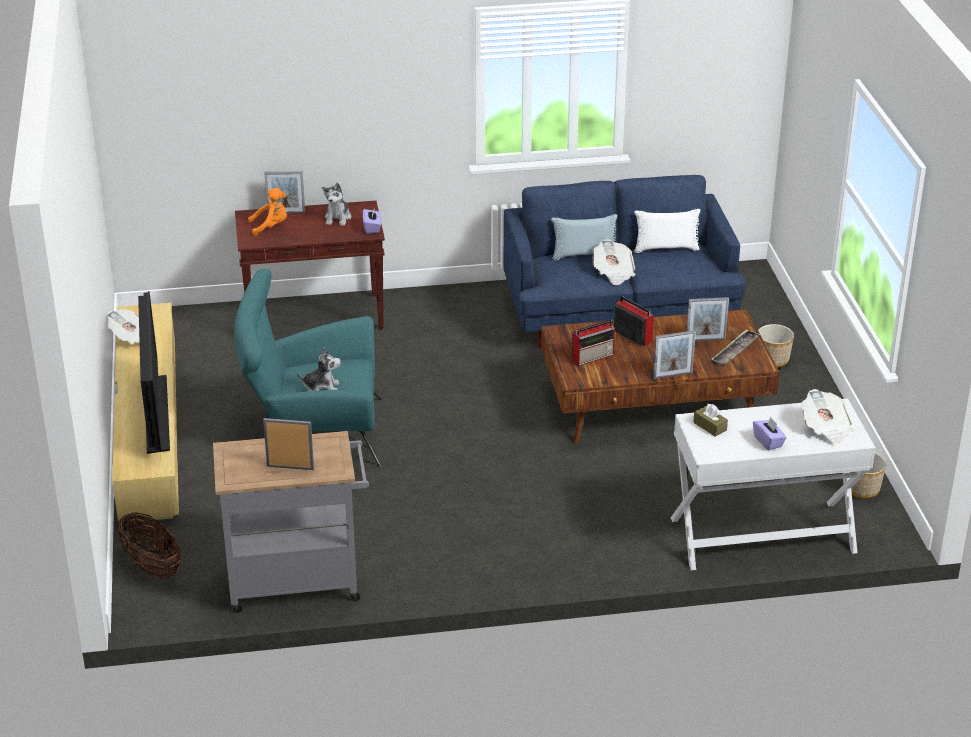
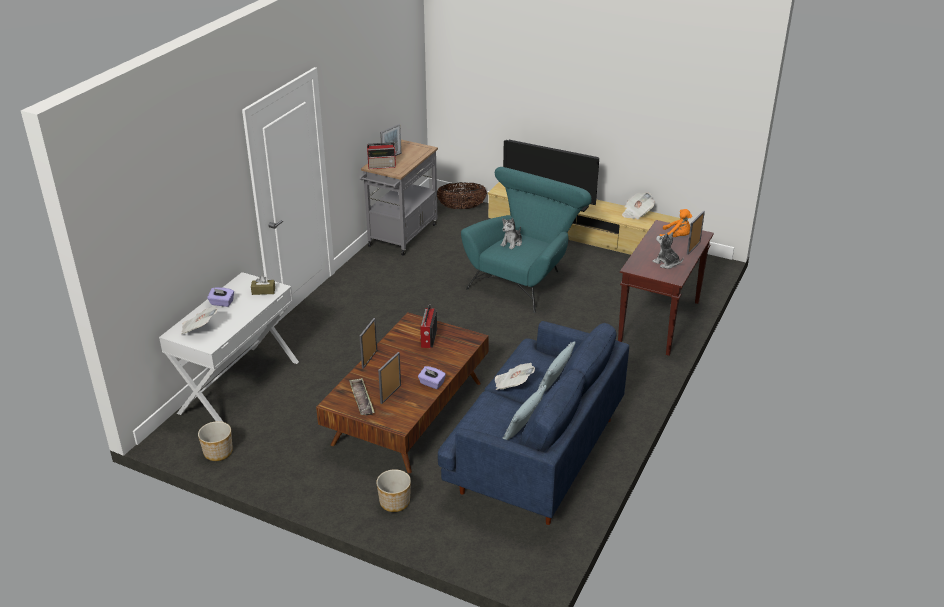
camera: 125 degrees right, 0 degrees up
(270, 227) = (676, 237): orange plush toy -> orange plush toy turned 90 degrees counterclockwise
(372, 228) = (638, 270): purple tissue box -> purple tissue box (431, 383)
(632, 335) = (433, 365): radio -> radio (382, 166)
(666, 248) = (523, 429): white pillow -> blue pillow

